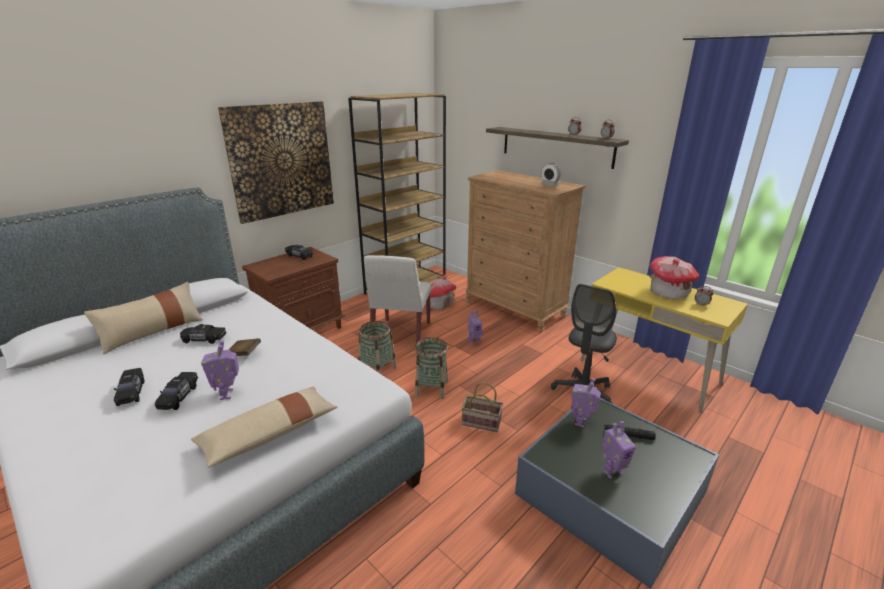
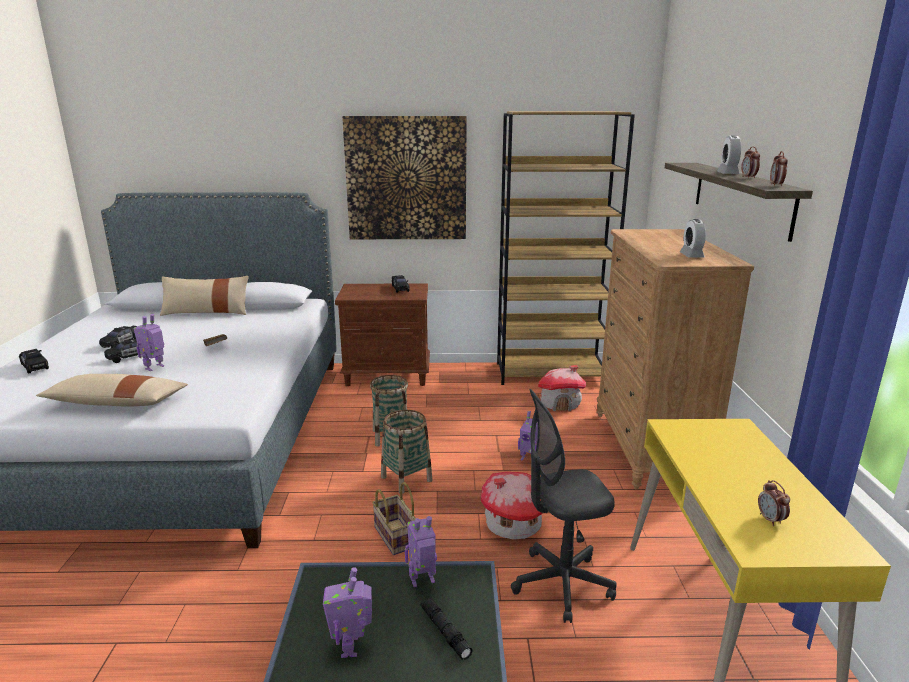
camera: 45 degrees right, 5 degrees down
(204, 339) = (219, 328): black toy car -> black toy car (35, 367)
(401, 336) = (464, 417): white chair -> none
(552, 133) = (727, 173): none -> alarm clock
(612, 472) = (351, 647): toy robot -> toy robot turned 60 degrees clockwise
(668, 292) = (751, 479): toy house -> toy house (513, 525)

